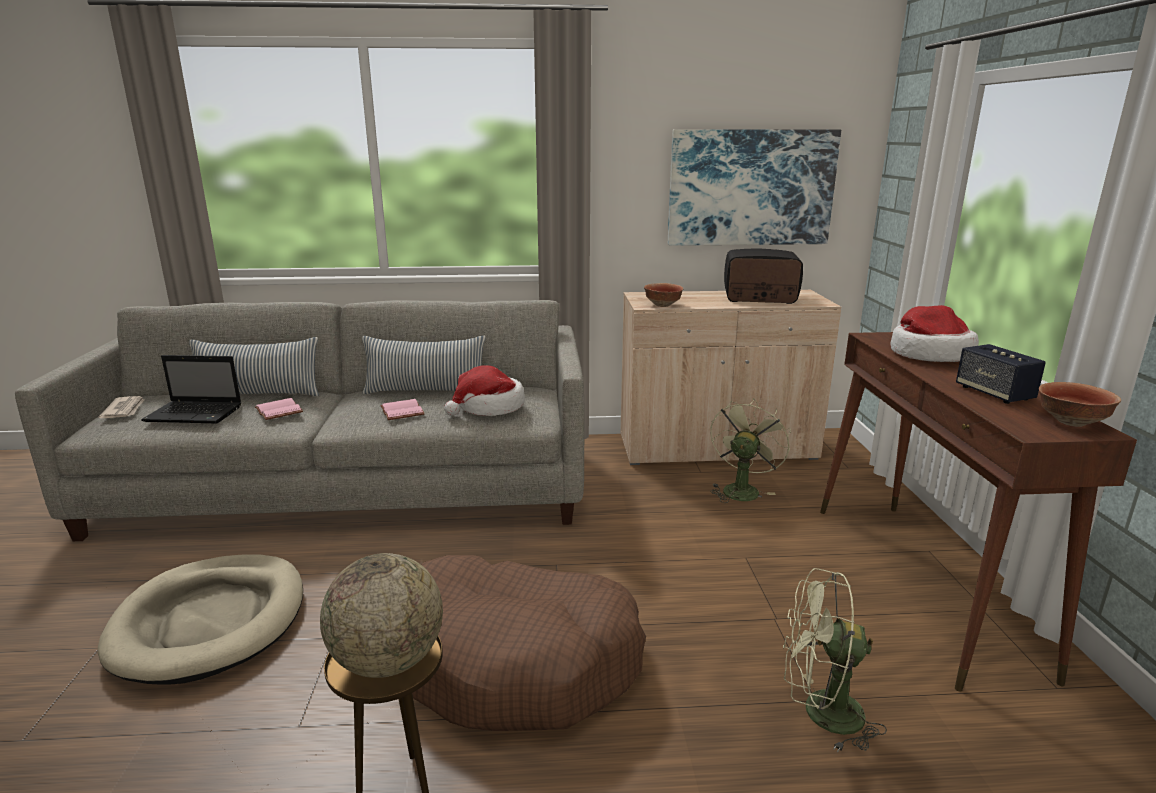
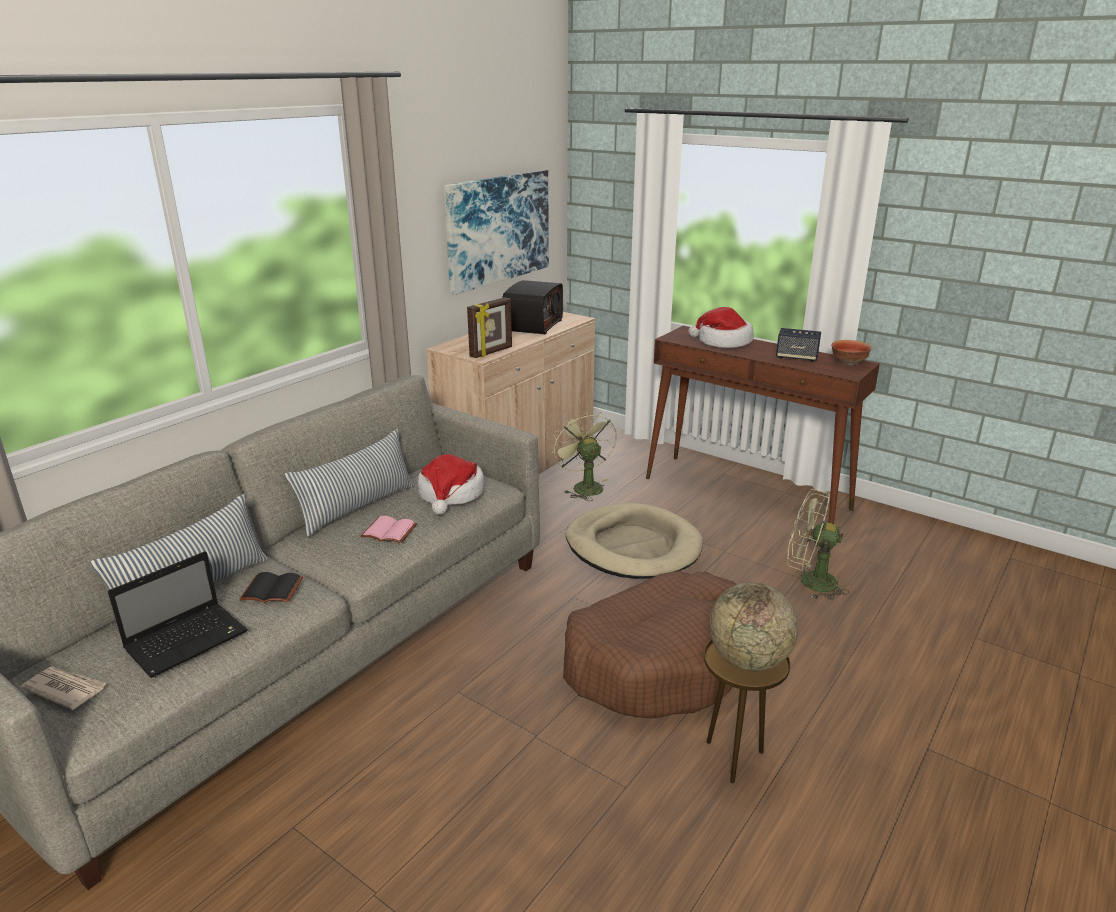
camera: 50 degrees left, 5 degrees up
(211, 622) = (423, 804): beige dog bed -> beige dog bed (633, 546)
(277, 411) = (270, 591): pink book -> black book
(663, 305) = (491, 352): bowl -> picture frame
(759, 298) = (532, 325): radio -> radio turned 150 degrees clockwise
(820, 713) = (809, 581): green fan -> green fan turned 60 degrees clockwise

